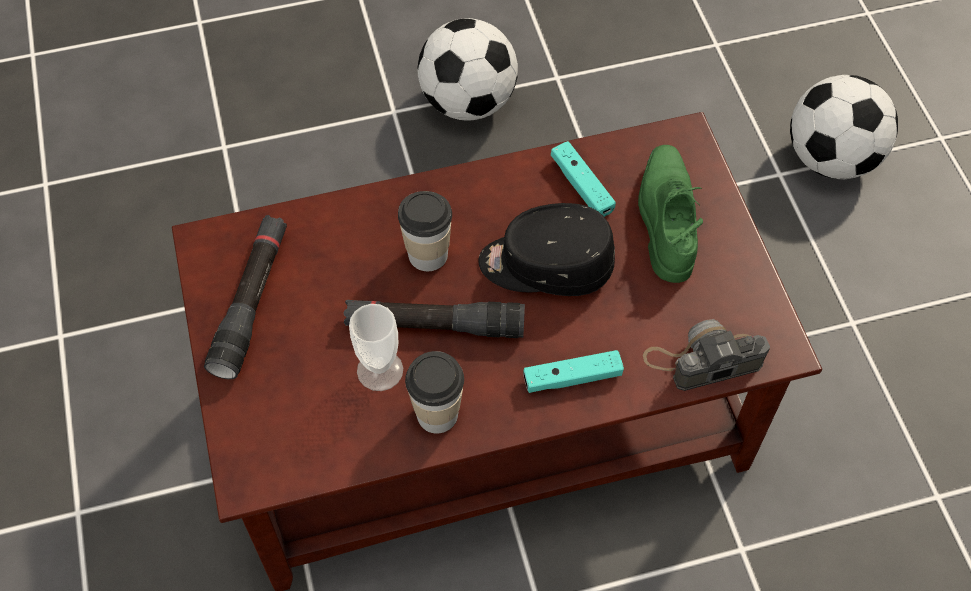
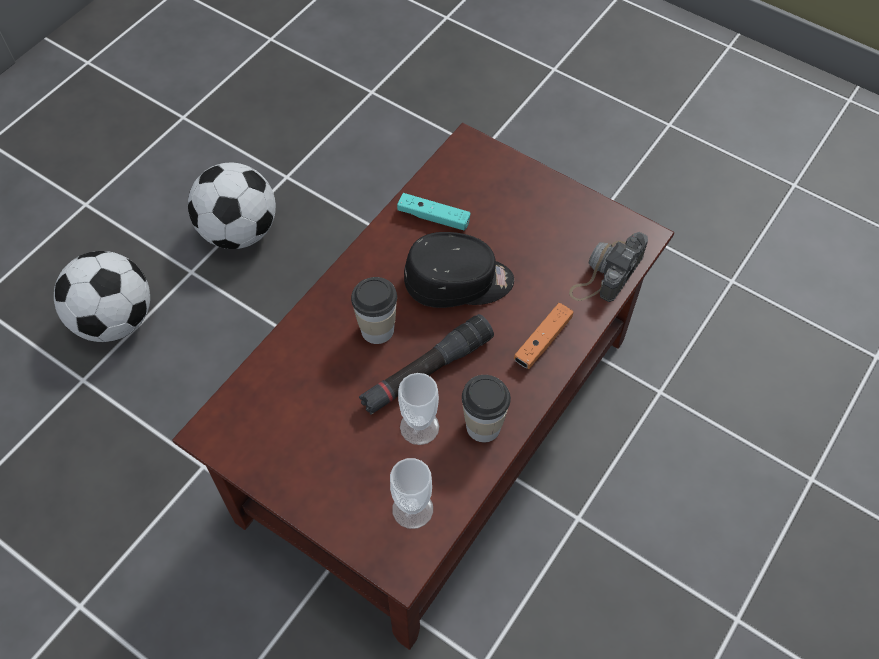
camera: 40 degrees left, 0 degrees up
(251, 302) = (286, 448): black flashlight -> none
(304, 438) = (412, 509): none -> cup
(545, 265) = (459, 283): black cap -> black cap turned 150 degrees counterclockwise
(572, 377) = (542, 341): turquoise game controller -> orange game controller
(666, 219) = (505, 203): green shoe -> none
(830, 158) = (503, 121): football -> football (116, 320)

